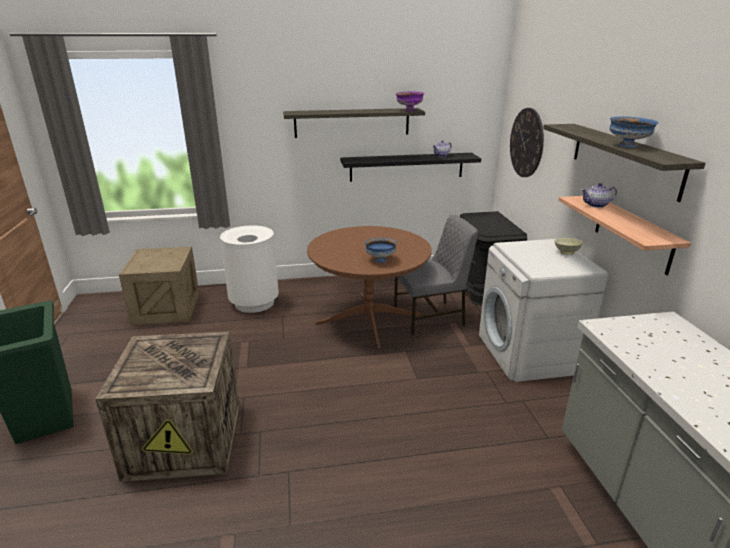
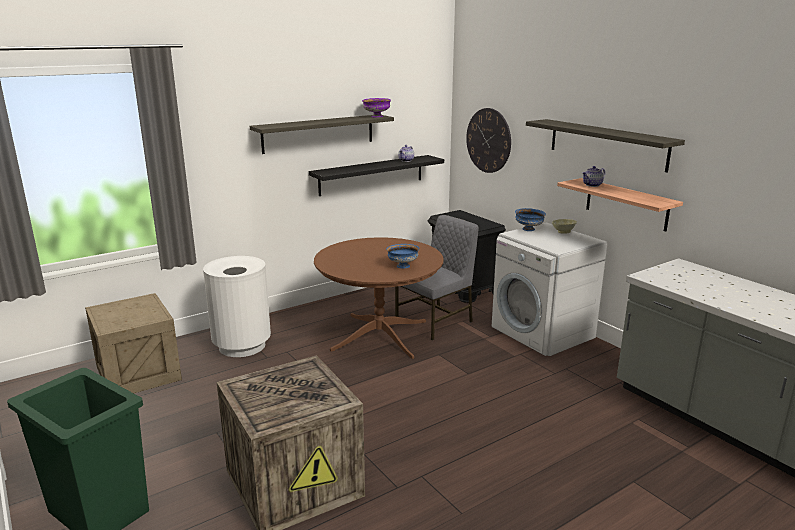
camera: 25 degrees left, 5 degrees down
(628, 145) = (618, 132): blue bowl -> blue bowl (529, 229)

